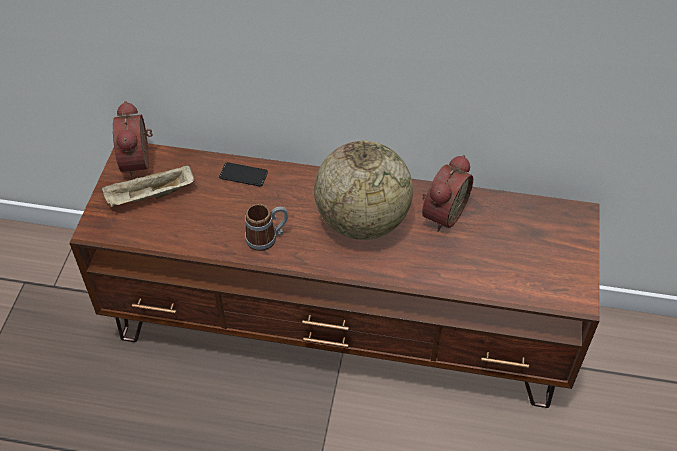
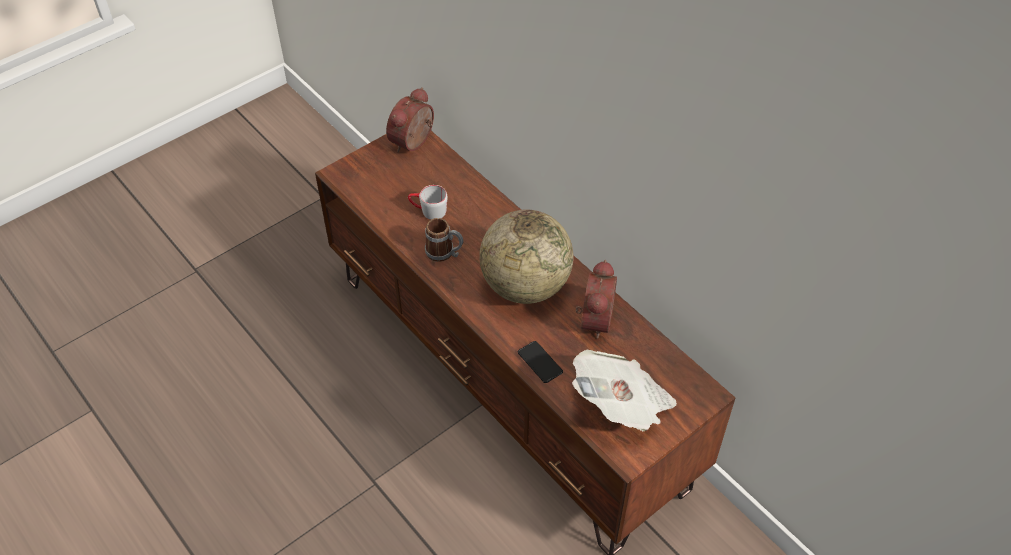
camera: 40 degrees right, 0 degrees up
(150, 196) = (396, 173): beige tray -> none
(214, 211) = (428, 211): none -> grey mug
(243, 175) = (475, 197): phone -> phone (540, 362)
(441, 213) = (593, 319): alarm clock -> alarm clock turned 60 degrees counterclockwise
(532, 264) = (622, 405): none -> newspaper

